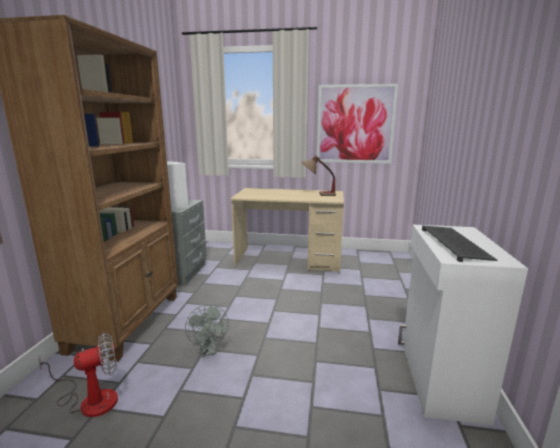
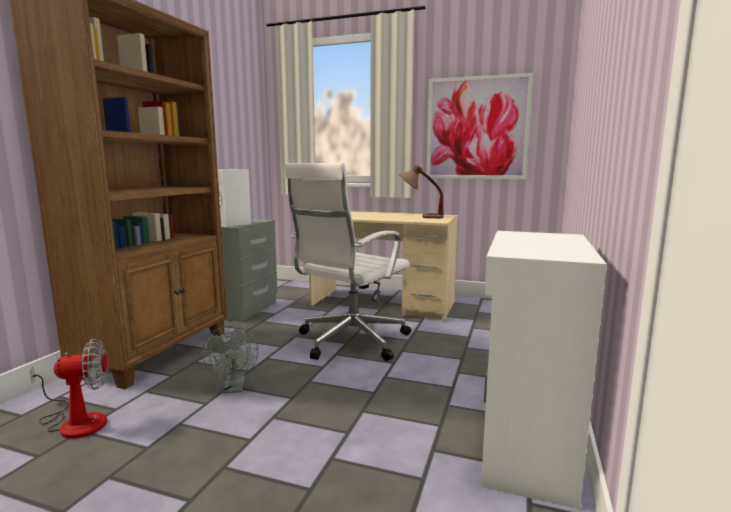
camera: 10 degrees right, 5 degrees down
(279, 297) = (350, 341): none -> white office chair
(455, 244) = (531, 244): keyboard -> none

